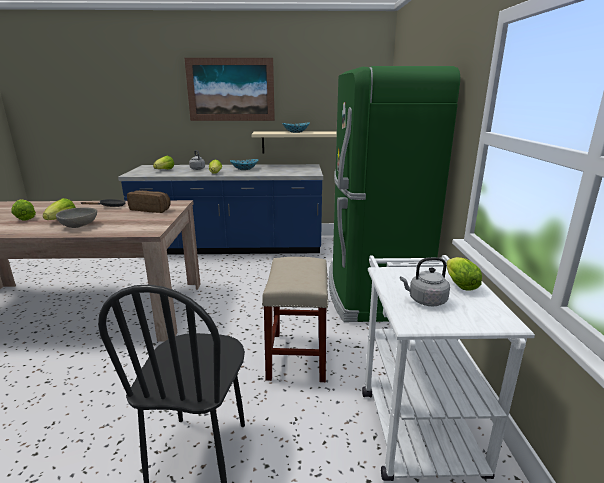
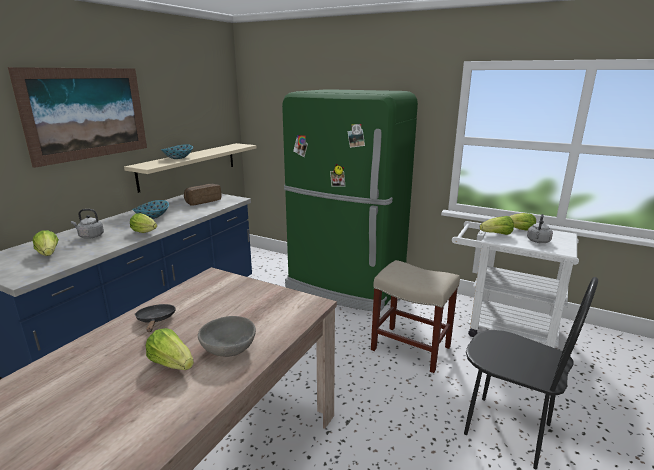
camera: 60 degrees left, 0 degrees up
(25, 218) = (102, 403): lettuce -> lettuce (497, 234)
(151, 209) = (218, 294): bread -> bread (202, 201)

